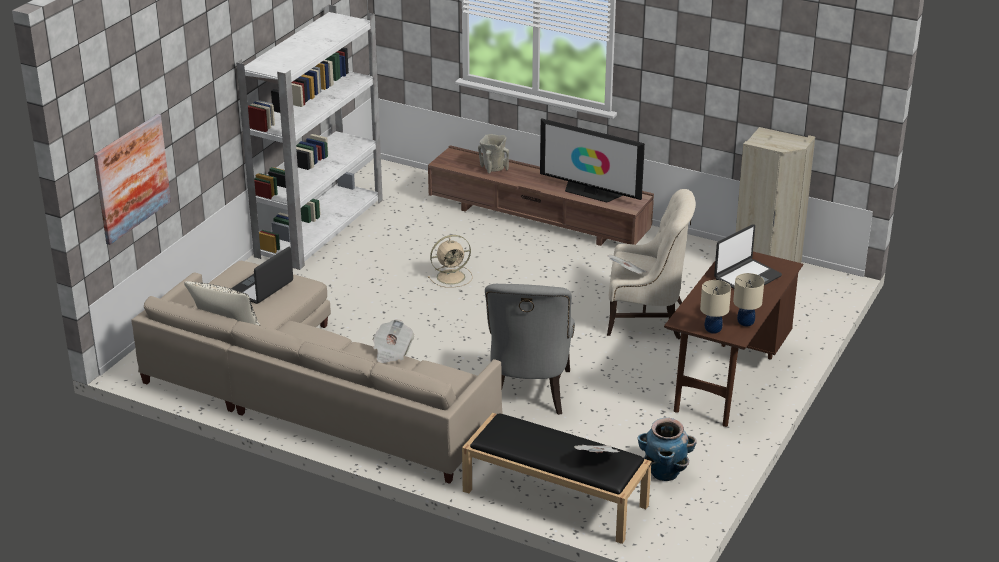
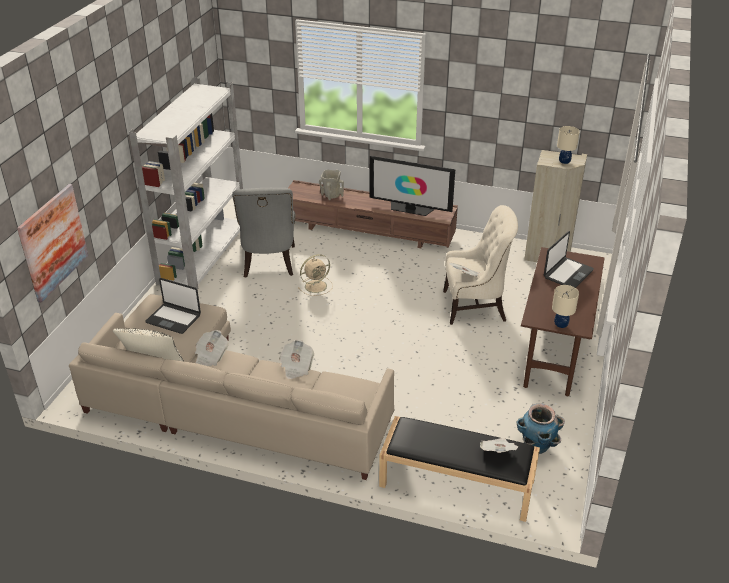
camera: 10 degrees left, 5 degrees up
(261, 288) = (174, 318): laptop -> laptop turned 90 degrees counterclockwise
(295, 331) = (210, 356): none -> newspaper
(529, 391) = (405, 381): grey armchair -> grey armchair (269, 262)
(746, 323) = (584, 315): beige table lamp -> beige table lamp (565, 162)

